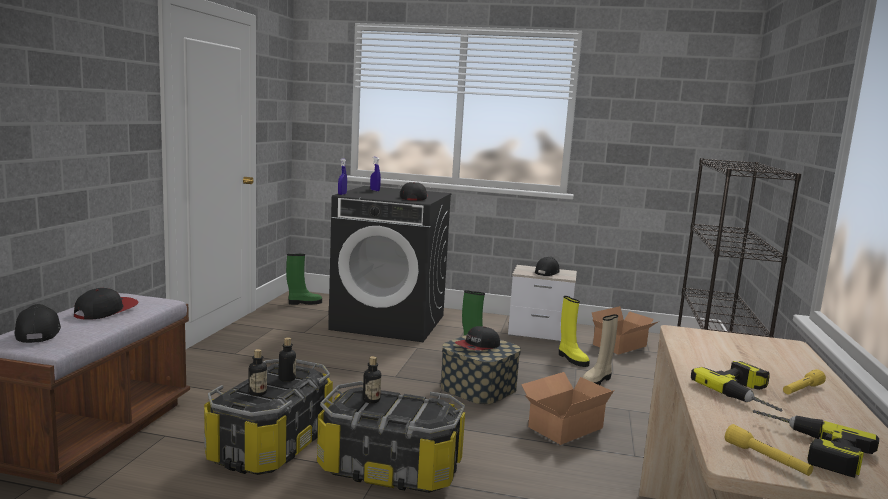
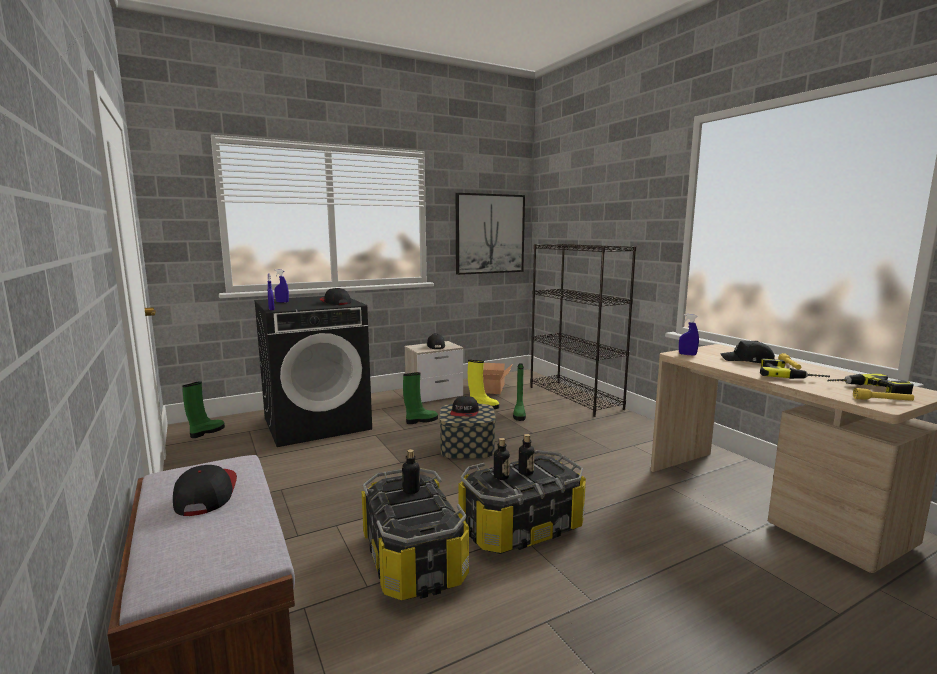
camera: 40 degrees left, 0 degrees up
(37, 333) = (192, 552): black cap -> black cap (748, 361)
(257, 393) = (416, 512): bottle -> bottle (526, 472)
(562, 427) = (554, 450): cardboard box -> none
(597, 380) = (519, 414): beige boot -> green boot
(670, 140) = (490, 234): none -> picture
(694, 336) = (687, 354): none -> blue spray bottle

